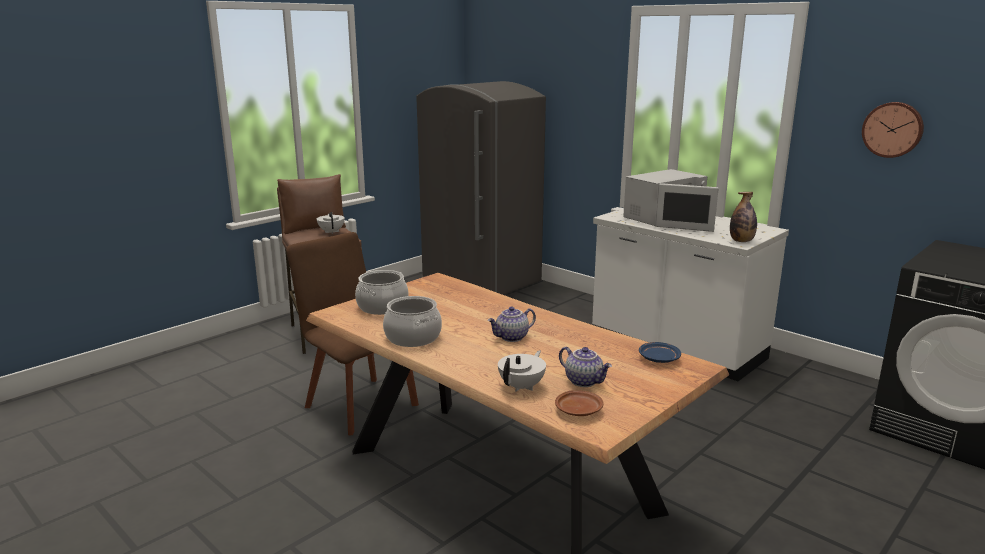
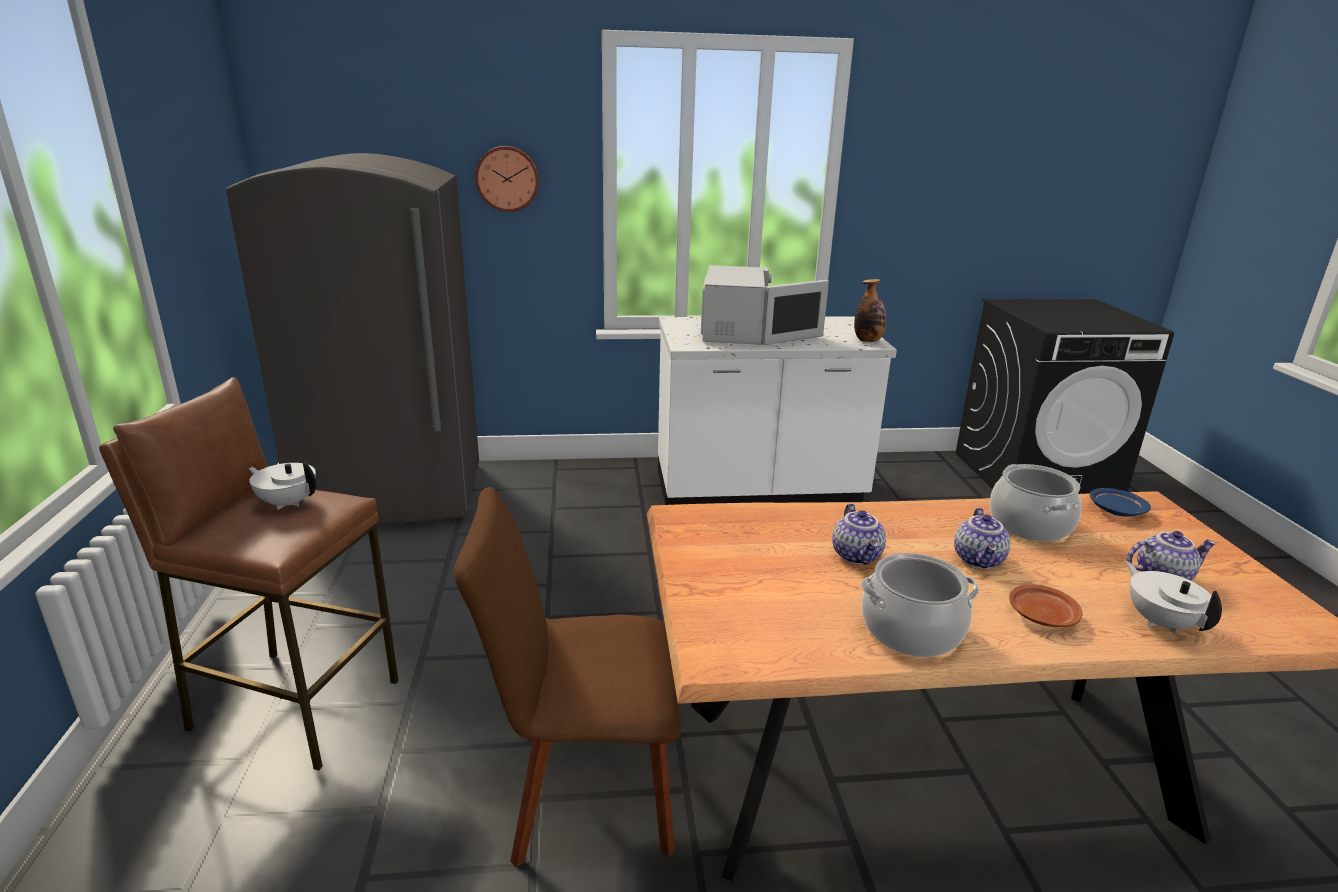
camera: 50 degrees left, 5 degrees up
(382, 307) = (745, 604): cooking pot -> cooking pot (1029, 525)
(464, 315) = (858, 556): none -> teapot
(578, 410) = (1256, 617): brown plate -> brown plate (1041, 615)
(893, 129) = (943, 189): wall clock -> wall clock (507, 178)

